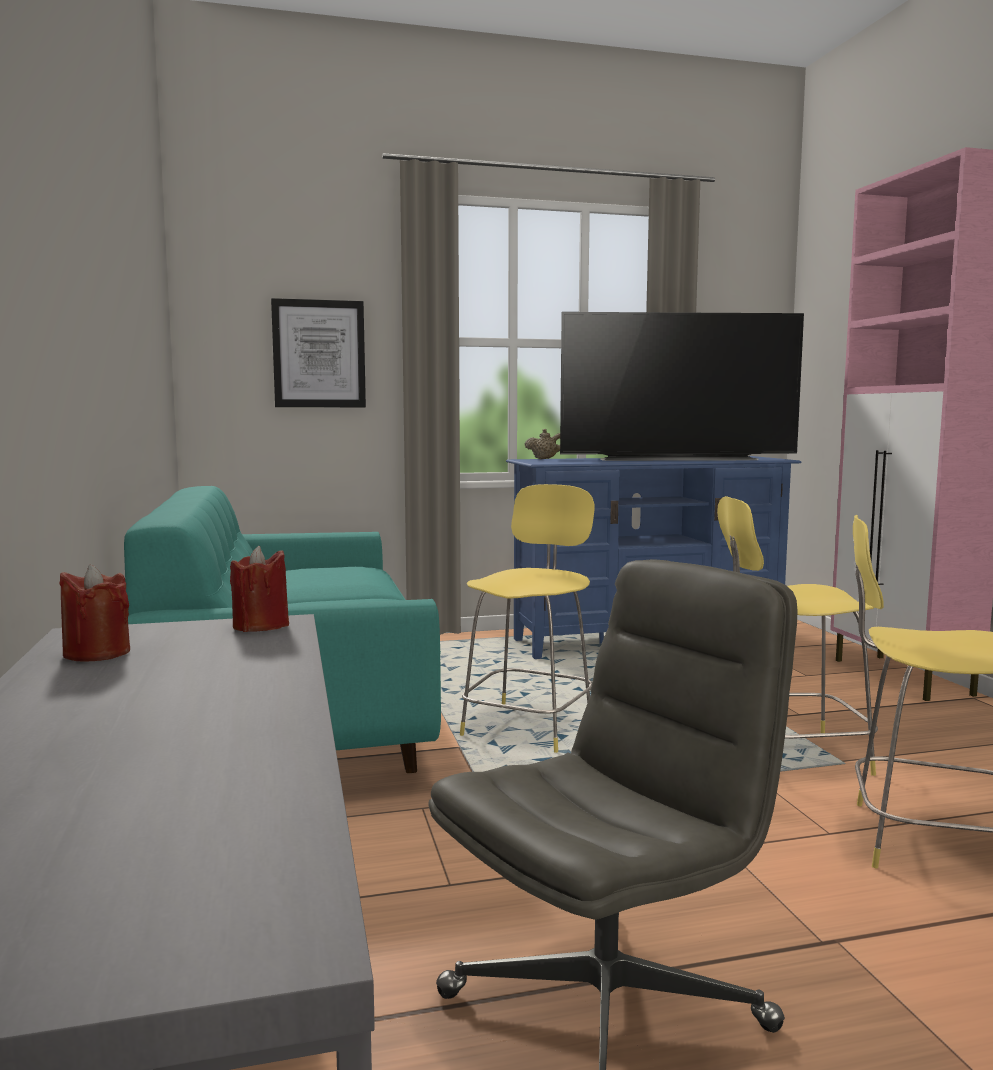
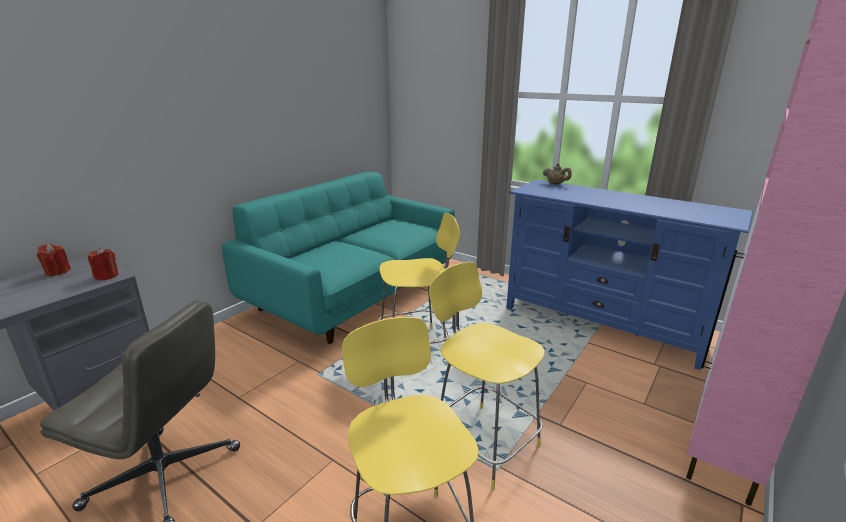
camera: 50 degrees right, 15 degrees up
(319, 354) = (449, 101): picture -> none
(676, 459) = (642, 203): television -> none

